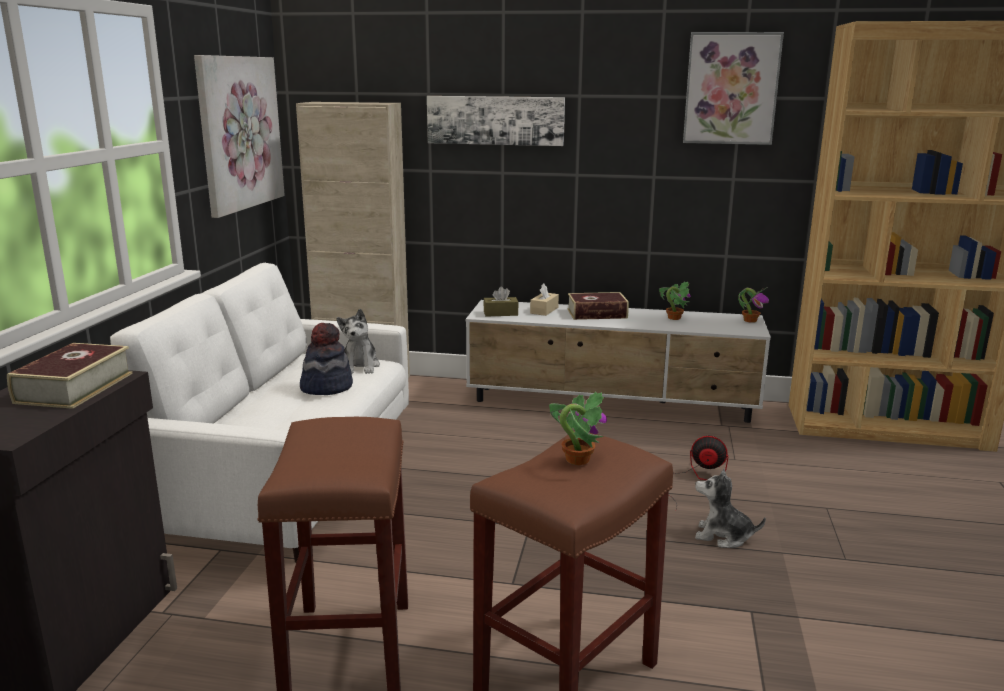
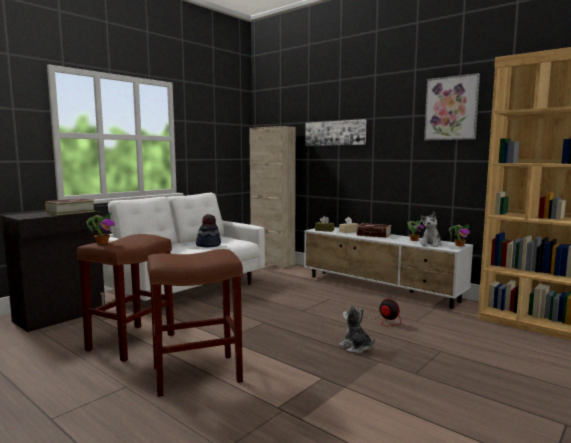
camera: 30 degrees right, 10 degrees down
(240, 133) = (222, 140): picture -> none
(360, 366) = (235, 241): plush toy -> plush toy (431, 244)
(576, 459) = (200, 254): potted plant -> potted plant (102, 242)

